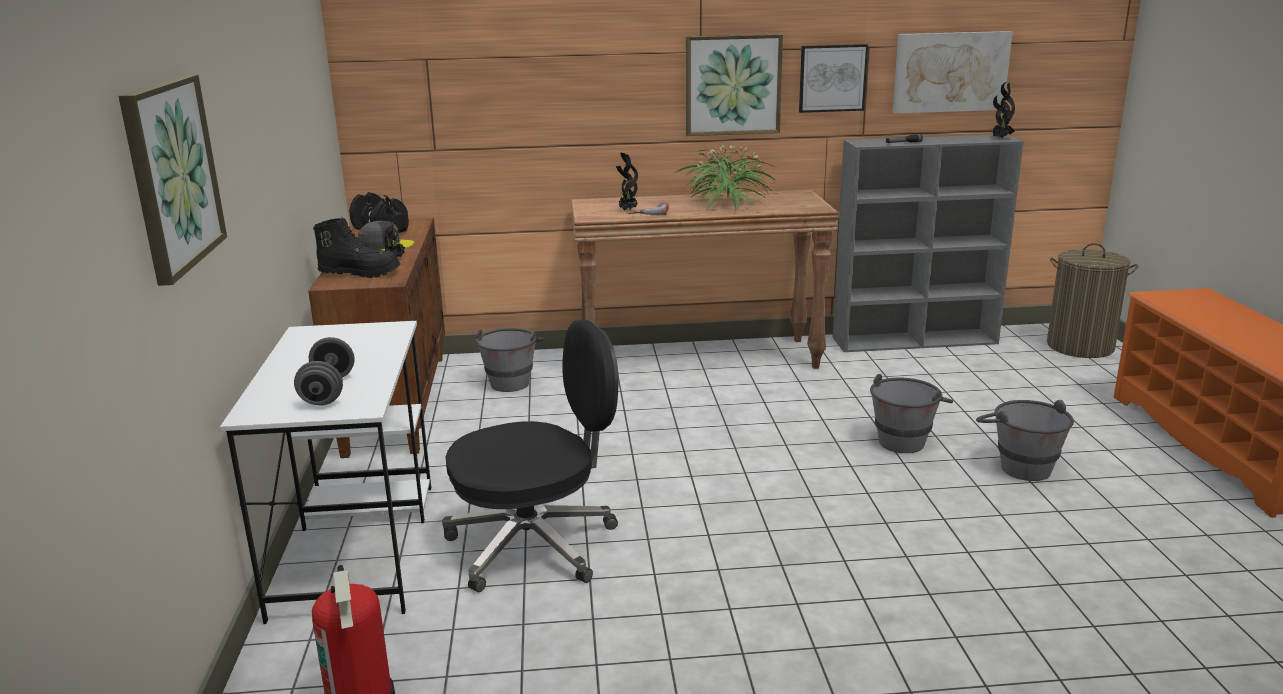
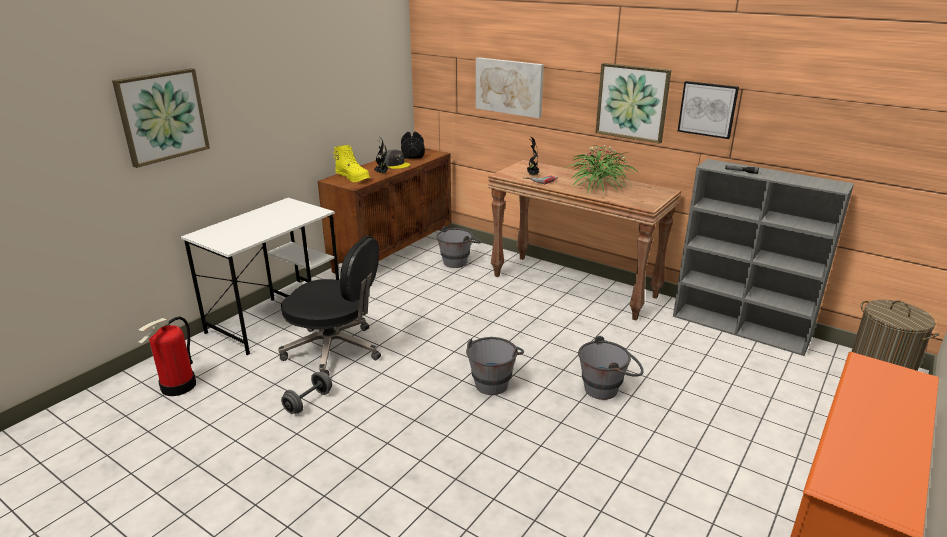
camera: 40 degrees right, 5 degrees up
(328, 391) = (237, 234): grey dumbbell -> grey dumbbell (308, 402)
(360, 273) = (353, 177): black boot -> yellow boot
(950, 72) = (812, 120): picture -> picture (509, 87)
(1000, 138) = (835, 186): potted plant -> none
(1018, 465) = (651, 440): grey bucket -> grey bucket (493, 381)

